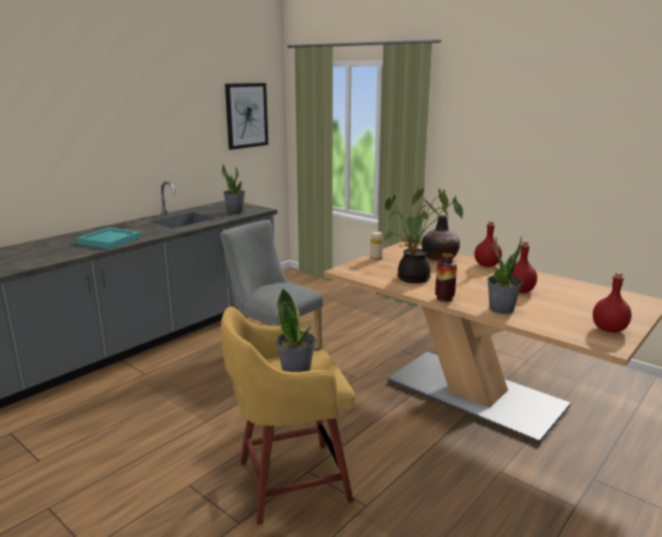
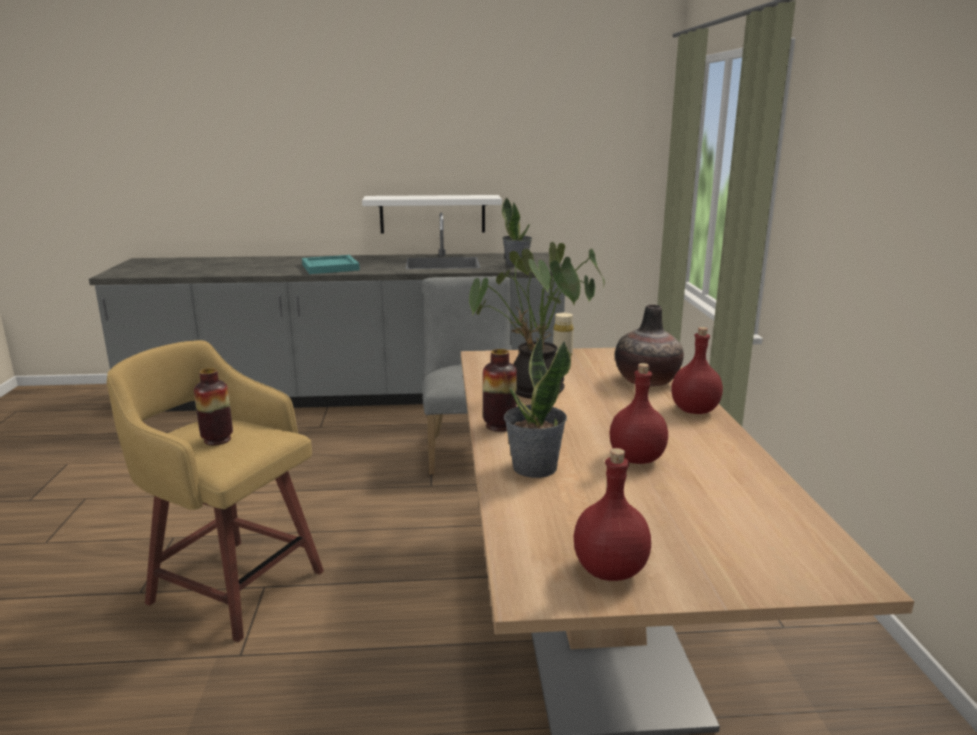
camera: 45 degrees right, 0 degrees up
(148, 183) = (432, 214): none -> white shelf
(246, 115) = (598, 138): picture -> none
(296, 371) = (217, 440): potted plant -> vase

